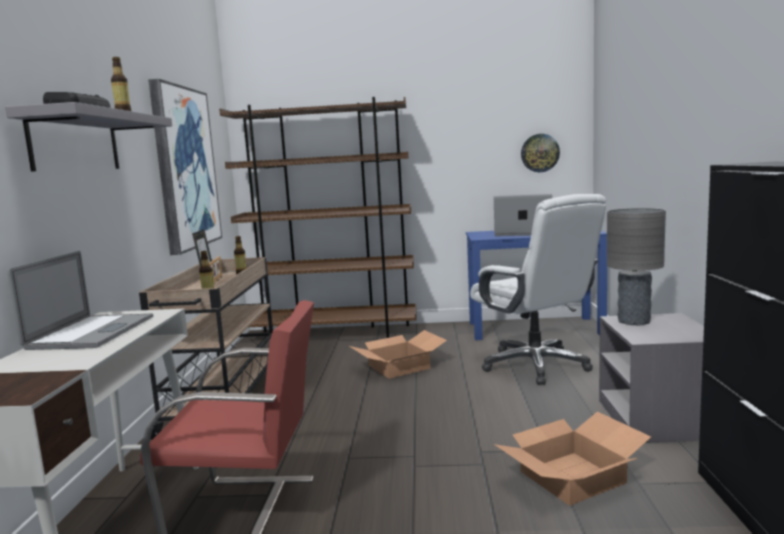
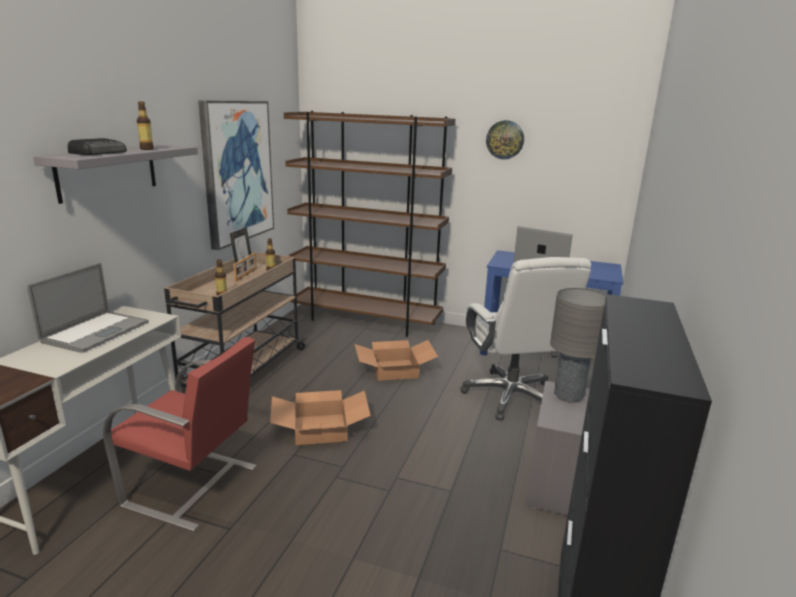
camera: 15 degrees right, 10 degrees up
(540, 153) = (582, 184): wall clock -> wall clock (505, 139)
(572, 476) = (450, 524): cardboard box -> cardboard box (321, 428)

